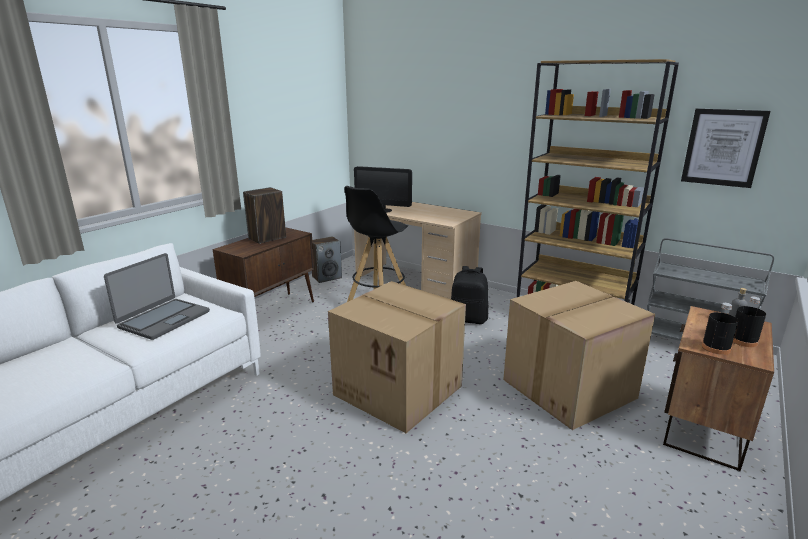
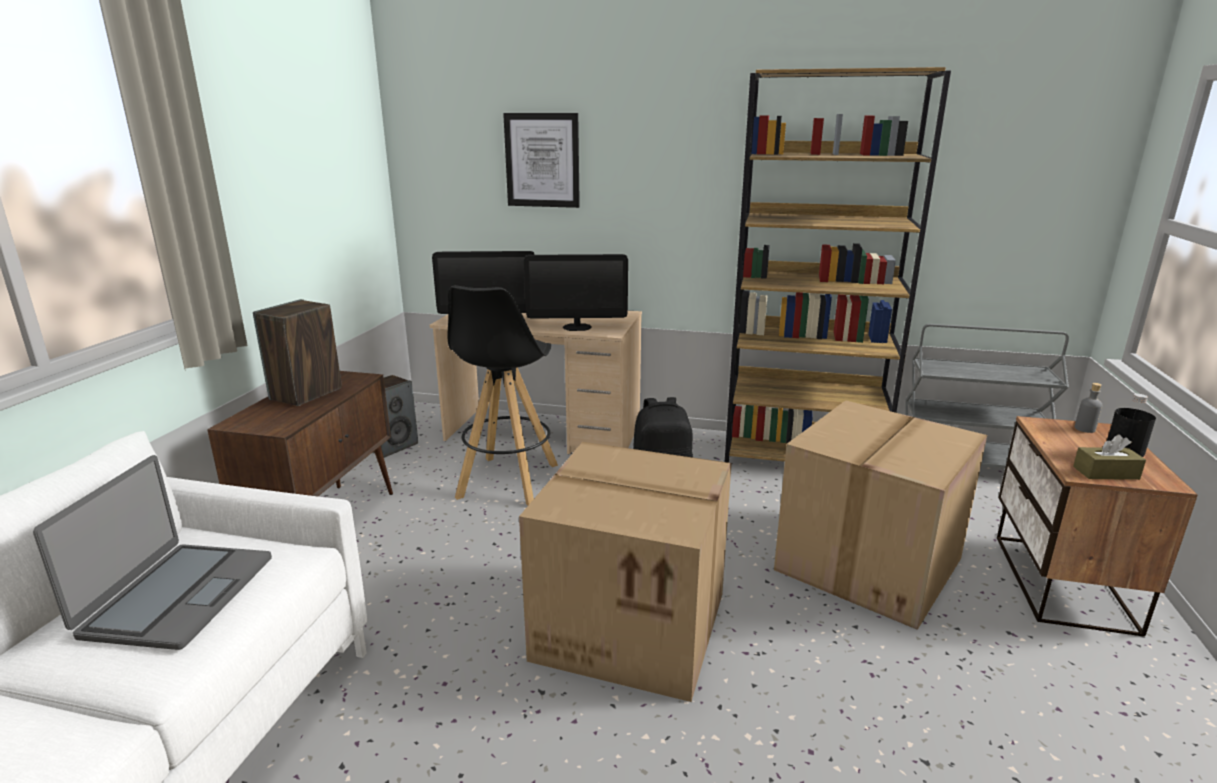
camera: 20 degrees left, 0 degrees up
(432, 218) = (577, 327): none -> monitor
(715, 348) = (1105, 473): black bottle -> brown tissue box
(723, 147) = (990, 193): picture -> picture (542, 160)

